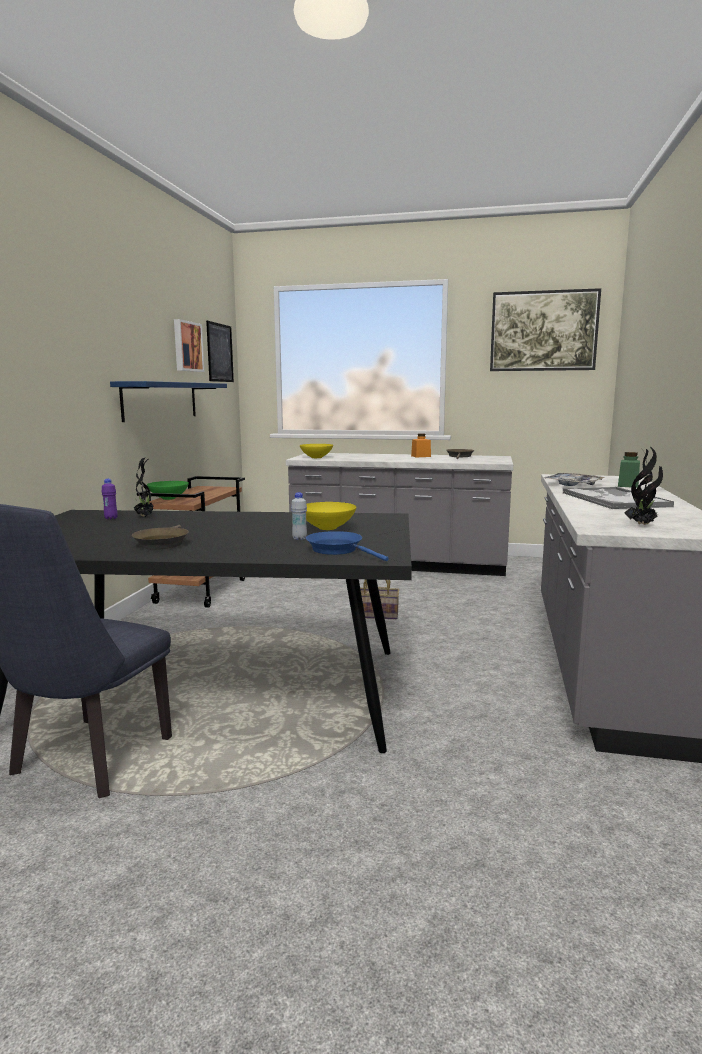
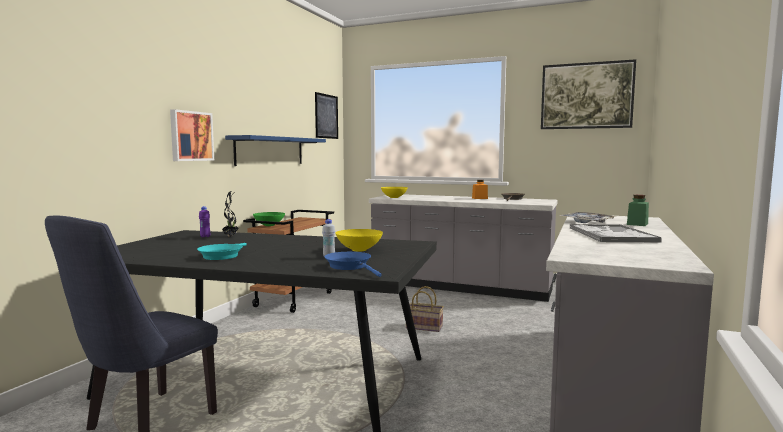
camera: 10 degrees right, 5 degrees down
(162, 543) = (222, 255): brown frying pan -> turquoise frying pan
(187, 346) = (296, 111): picture -> picture (191, 136)
(642, 525) = (614, 255): potted plant -> none

